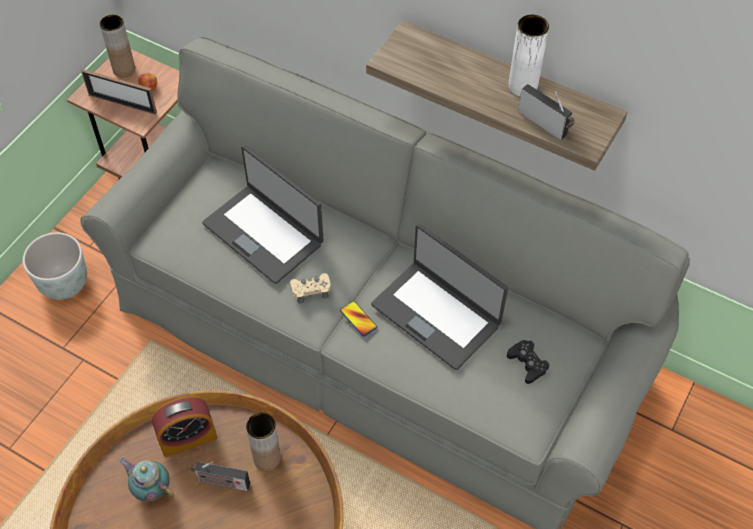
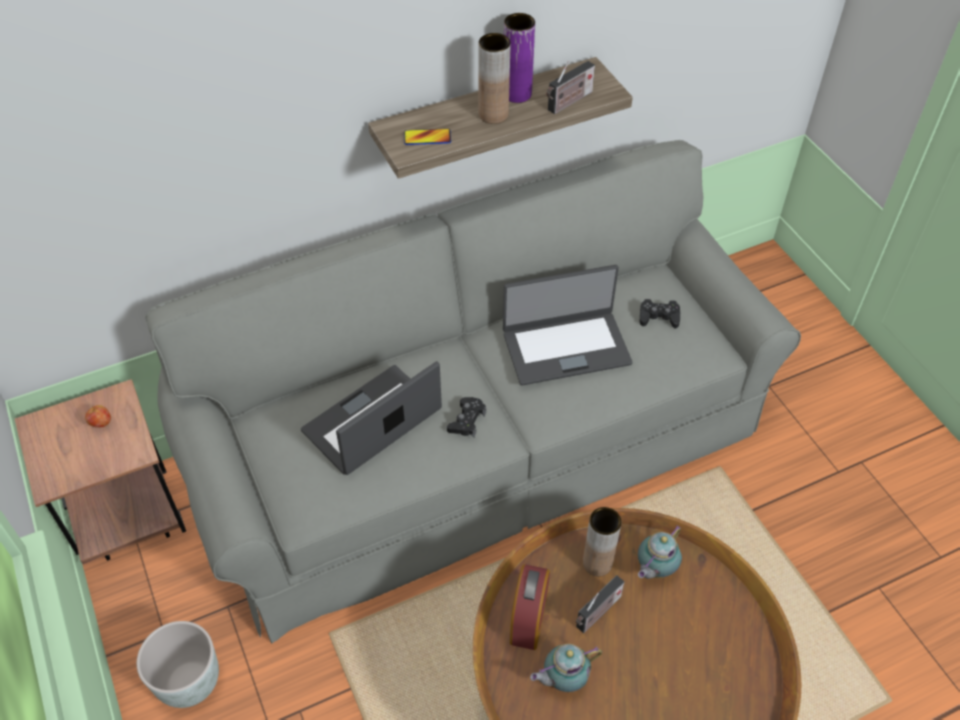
camera: 55 degrees left, 5 degrees down
(122, 104) = (96, 456): picture frame -> none
(124, 69) = (51, 432): brown vase -> brown vase (493, 114)
(264, 233) = (373, 422): laptop -> laptop turned 150 degrees clockwise
(289, 502) = (654, 569): none -> teapot
(311, 290) = (467, 420): beige game controller -> black game controller
(358, 319) = (525, 403): phone -> phone (427, 138)
(522, 86) = (517, 94): white vase -> purple vase
(545, 124) = (568, 102): radio -> radio turned 150 degrees clockwise

